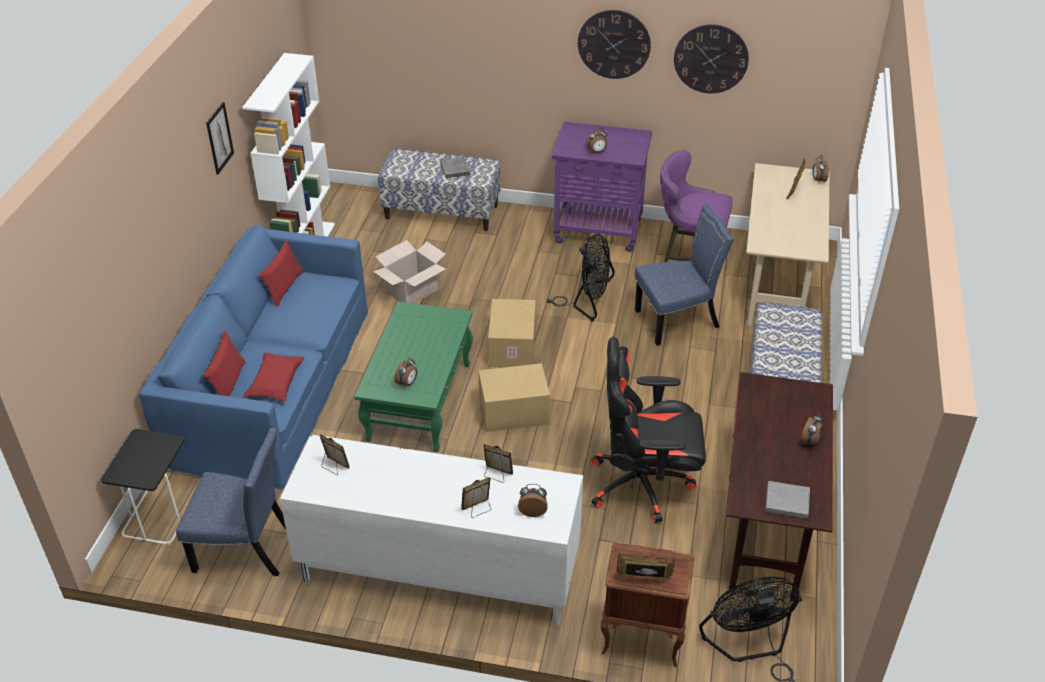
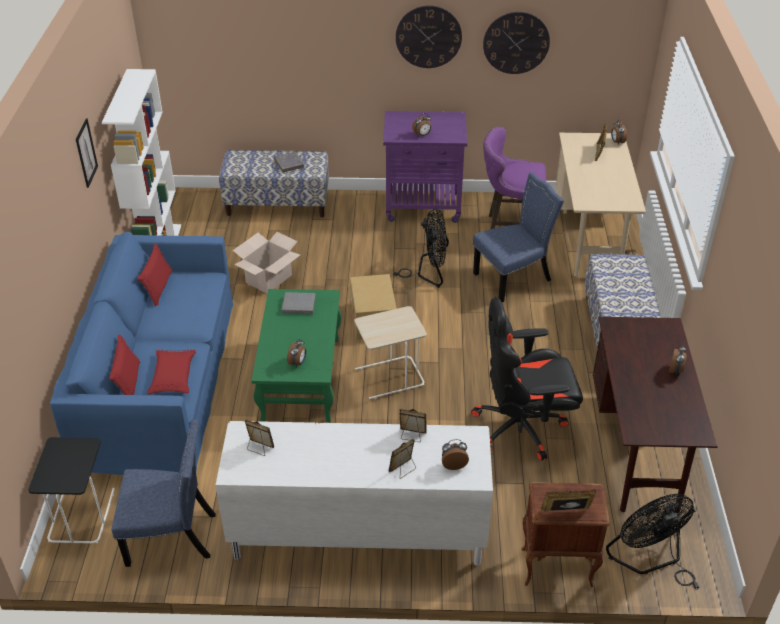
camera: 10 degrees left, 0 degrees up
(513, 412) = (389, 378): cardboard box -> beige side table
(787, 502) = (672, 426): grey book -> grey book (299, 305)

